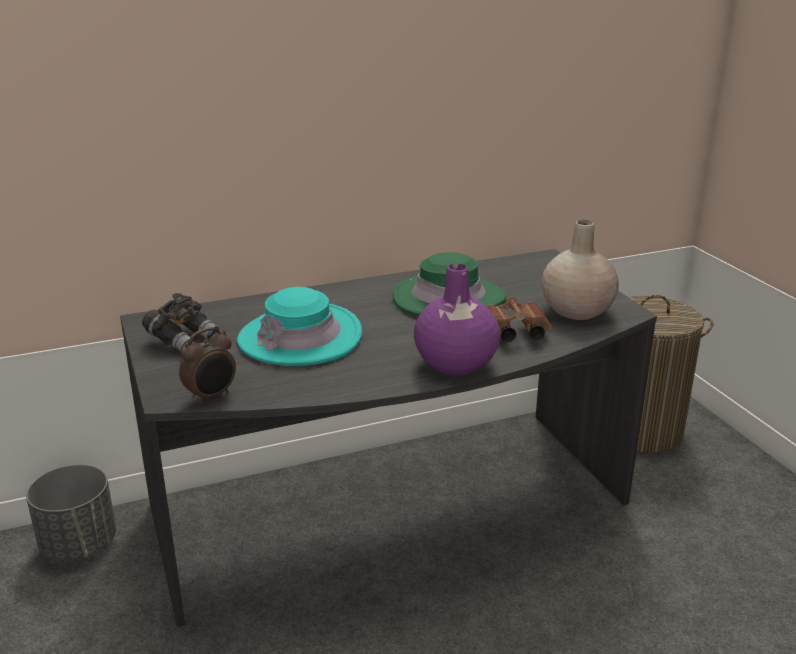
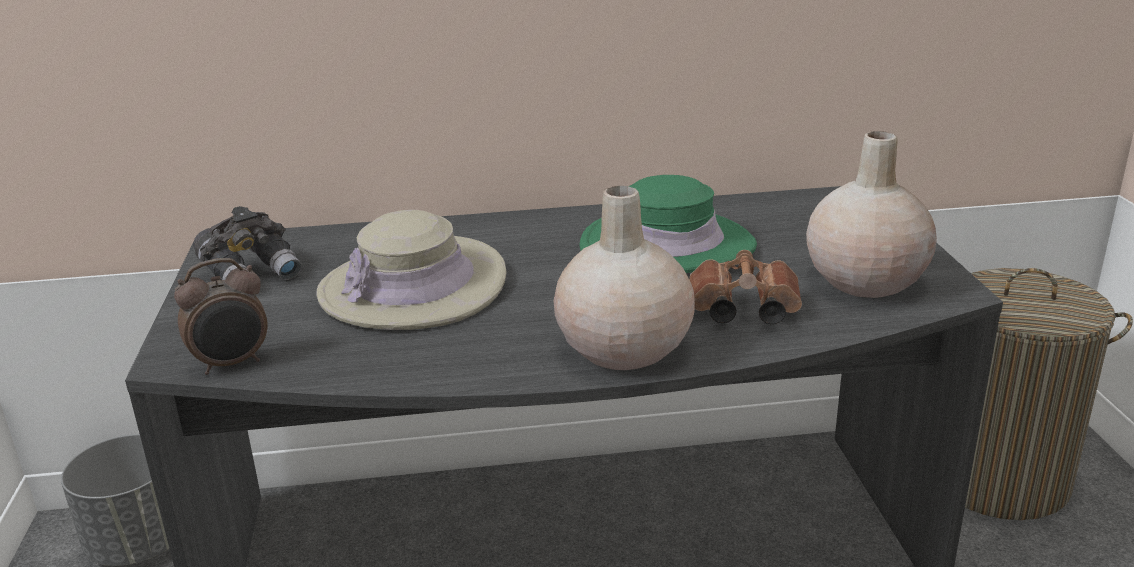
camera: 15 degrees right, 0 degrees up
(300, 337) = (413, 287): turquoise hat -> beige hat
(455, 363) = (622, 350): purple vase -> beige vase

